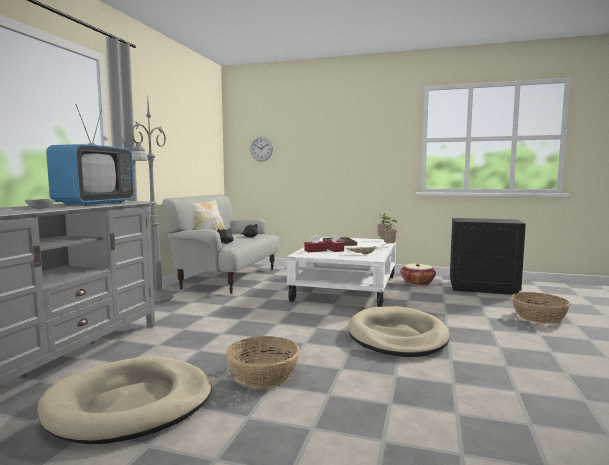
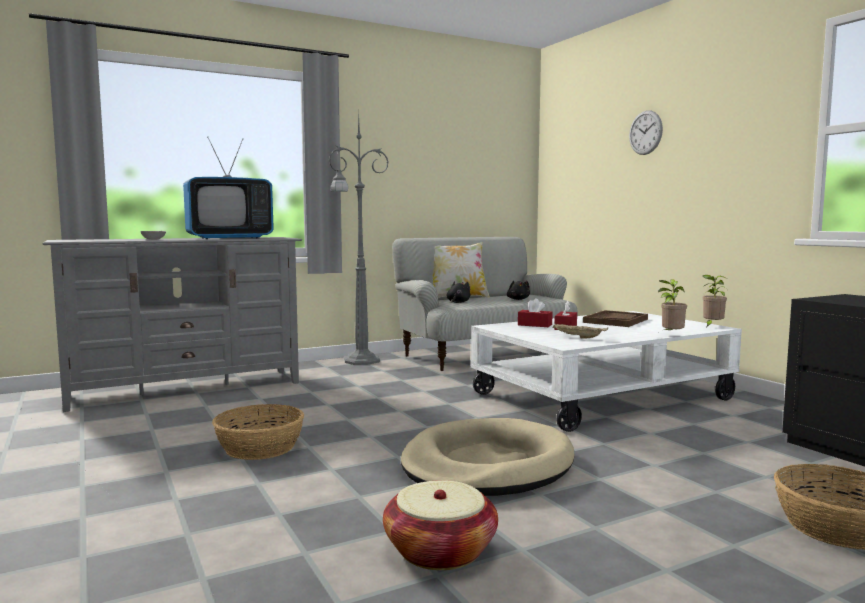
camera: 45 degrees right, 0 degrees up
(130, 404) = (138, 432): beige dog bed -> none
(261, 149) = (578, 167): wall clock -> wall clock (645, 132)
(417, 282) = (751, 416): basket -> basket (440, 551)

